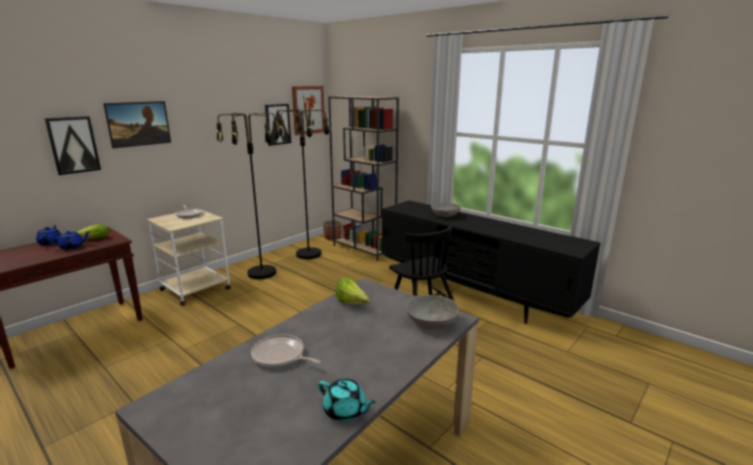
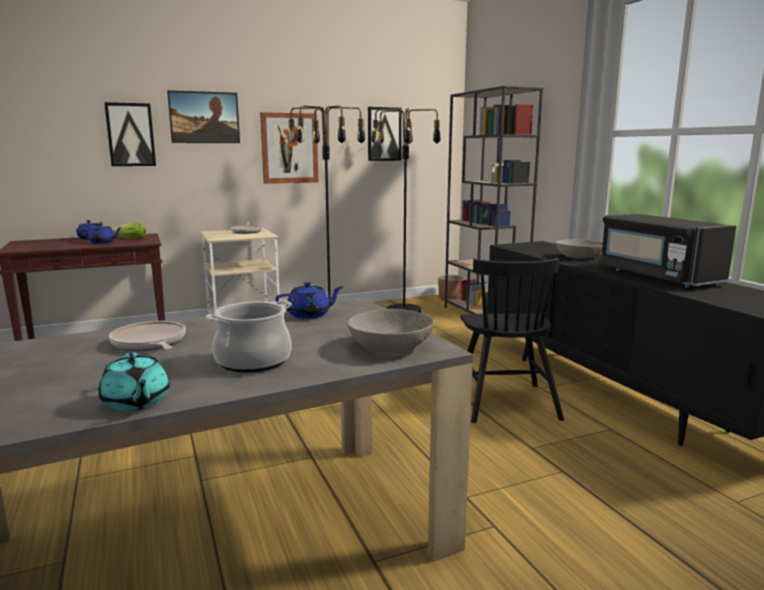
camera: 25 degrees right, 5 degrees down
(308, 110) = (431, 118): picture -> picture (289, 148)
(352, 303) = (309, 315): lettuce -> blue teapot
(369, 355) = (253, 361): none -> cooking pot
(500, 228) = (656, 276): none -> black microwave

